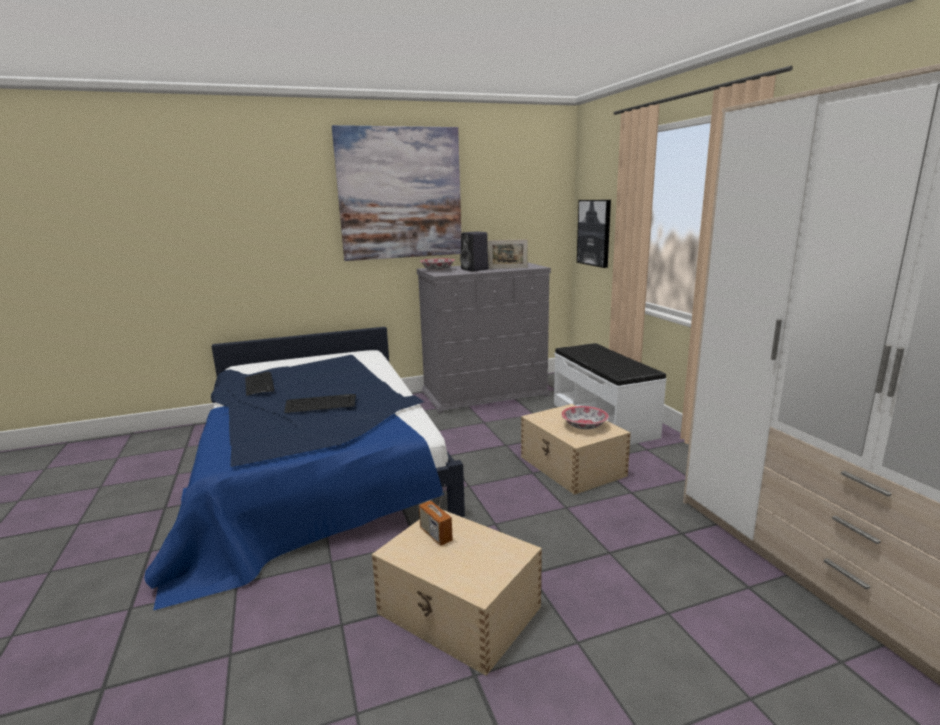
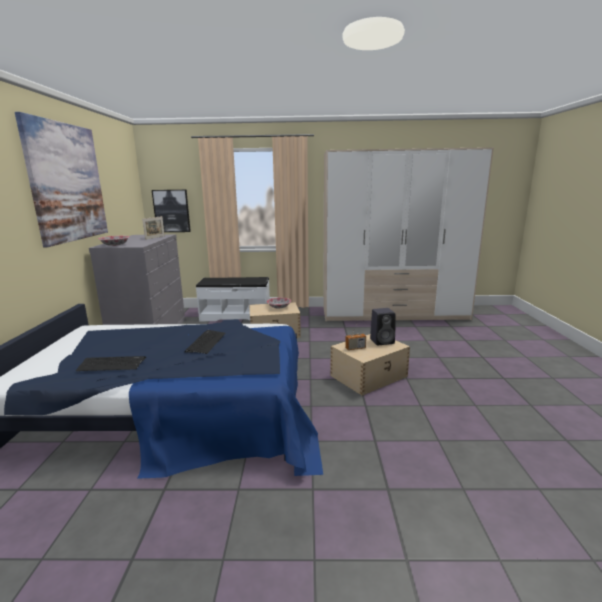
camera: 70 degrees left, 0 degrees up
(475, 269) = (140, 241): black speaker -> black speaker (382, 341)

